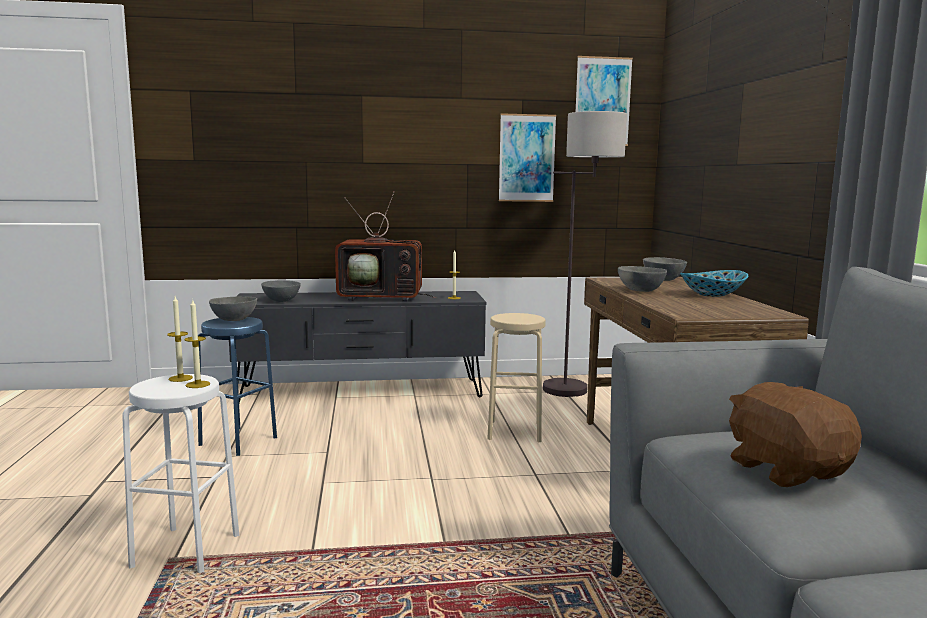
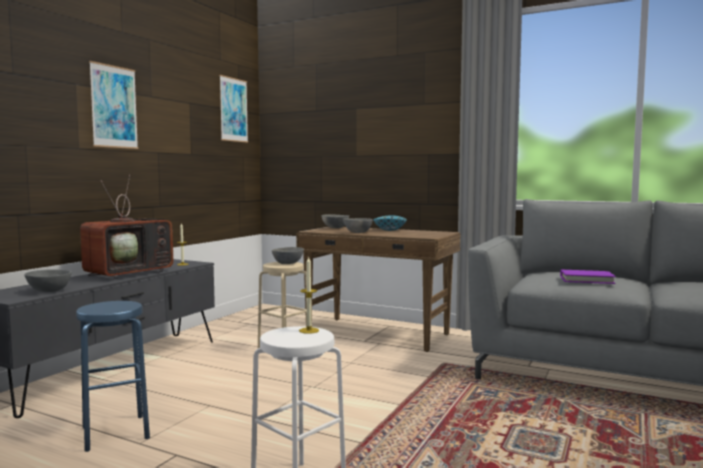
camera: 55 degrees left, 5 degrees down
(180, 378) = (281, 333): candle -> none
(234, 320) = (105, 305): grey bowl -> grey bowl (288, 263)
(527, 158) = (195, 149): picture -> picture (114, 107)
(577, 389) = (254, 320): grey floor lamp -> none
(786, 470) = (586, 280): brown plush toy -> purple book

